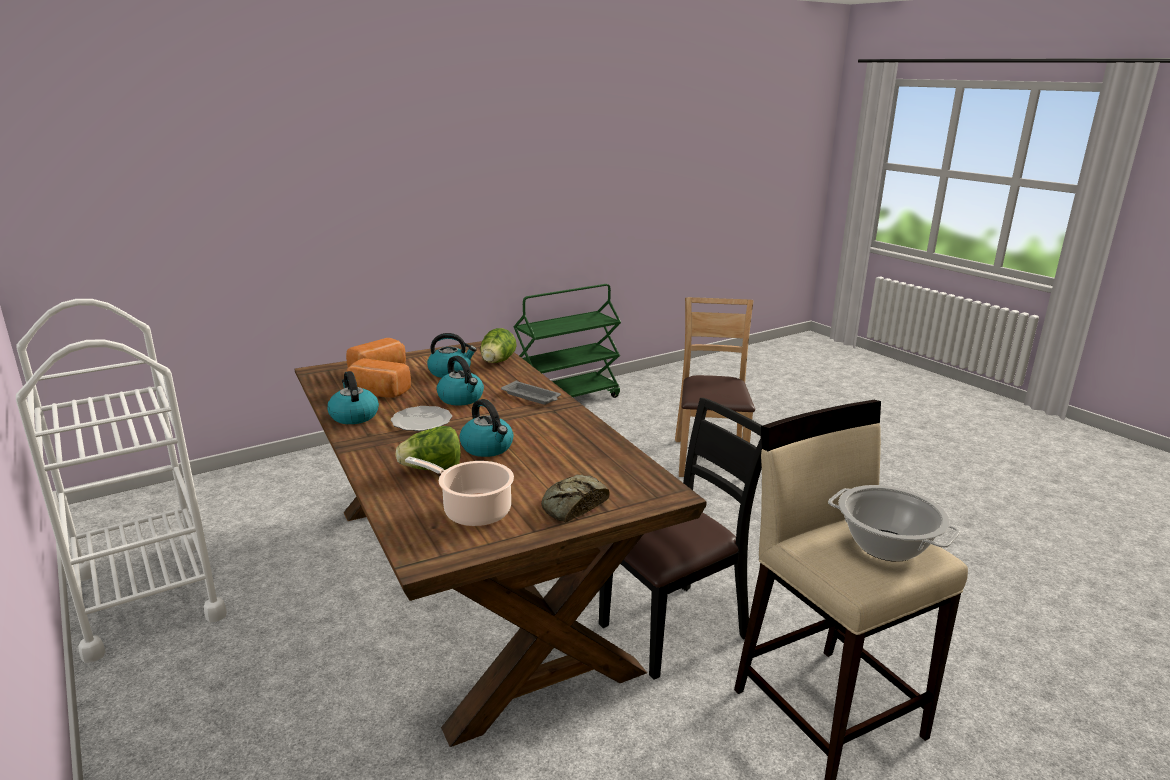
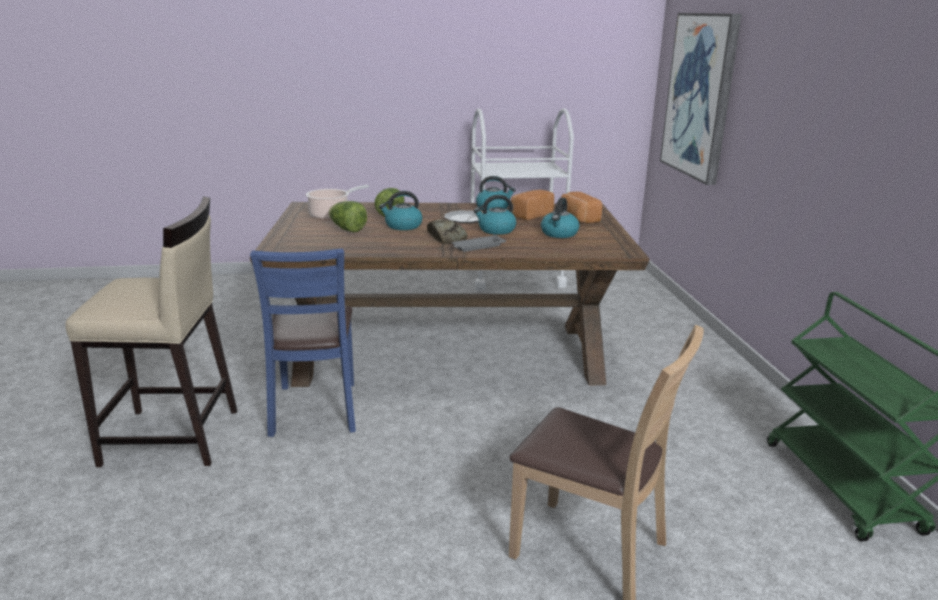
camera: 115 degrees right, 0 degrees up
(172, 223) = (700, 96): none -> picture
(497, 362) = (572, 248): lettuce -> lettuce (347, 229)
(572, 506) = (301, 231): bread -> bread (446, 237)
(674, 629) = (315, 409): black chair -> blue chair
(885, 546) = (125, 296): cooking pot -> none

